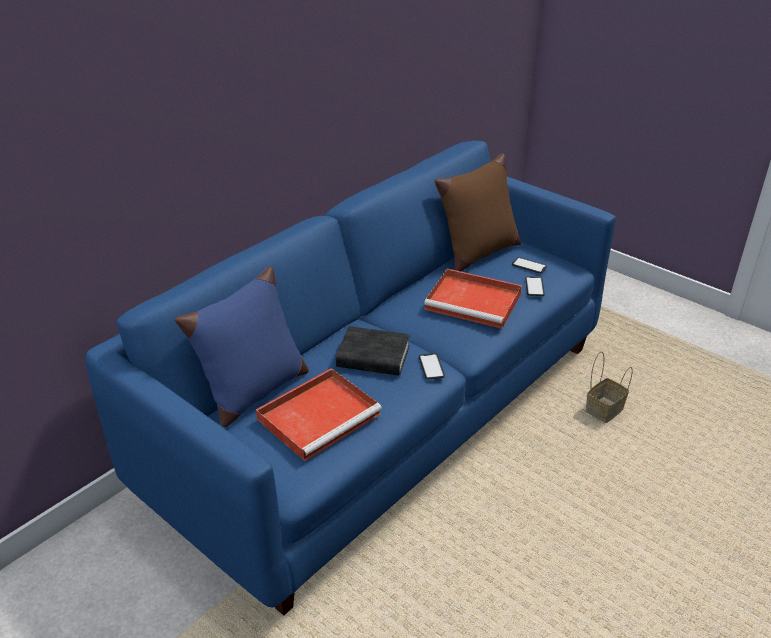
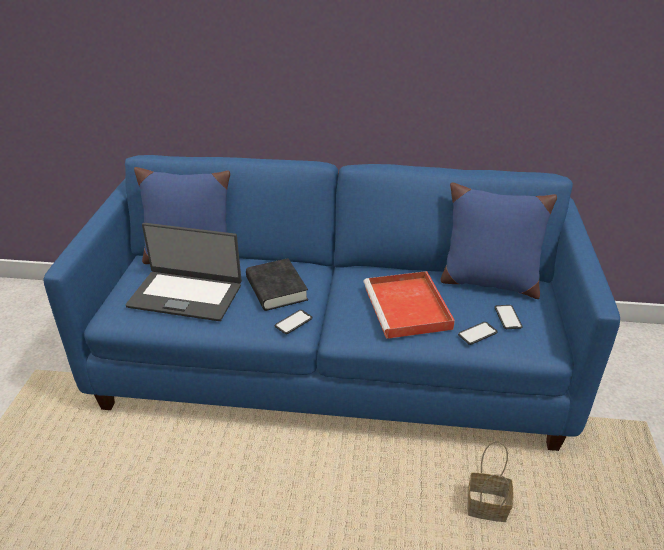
camera: 55 degrees right, 0 degrees up
(320, 415) = (186, 295): red tray -> laptop
(477, 253) = (487, 282): brown pillow -> blue pillow

